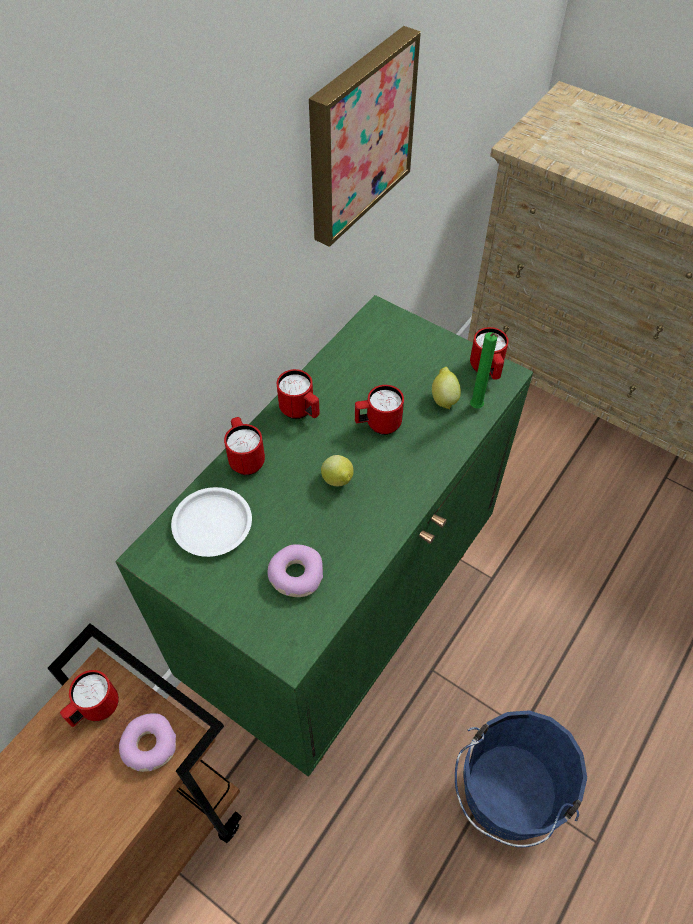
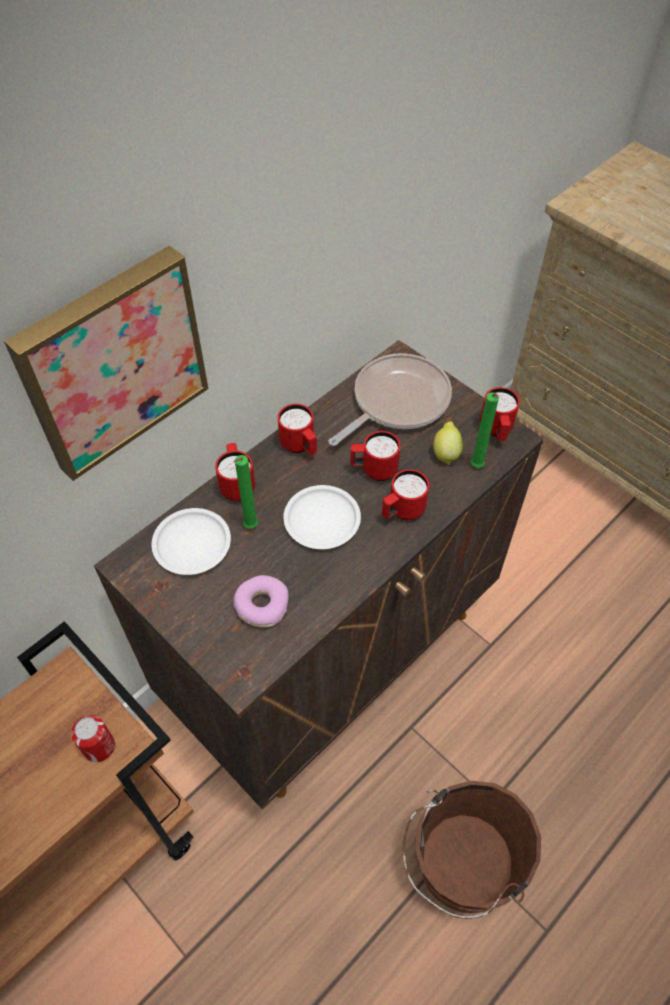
camera: 10 degrees right, 0 degrees up
(95, 709) = (56, 704): red mug -> red mug (402, 512)
(149, 745) = (99, 747): donut -> can
(267, 499) = (249, 528): none -> green candle
(338, 481) = (322, 520): lemon -> white plate
(344, 612) = (333, 654): green cabinet -> brown cabinet
(357, 136) = (388, 180): picture -> picture (112, 362)
(385, 355) = (396, 402): none -> frying pan
(502, 799) = (457, 869): blue bucket -> brown bucket

